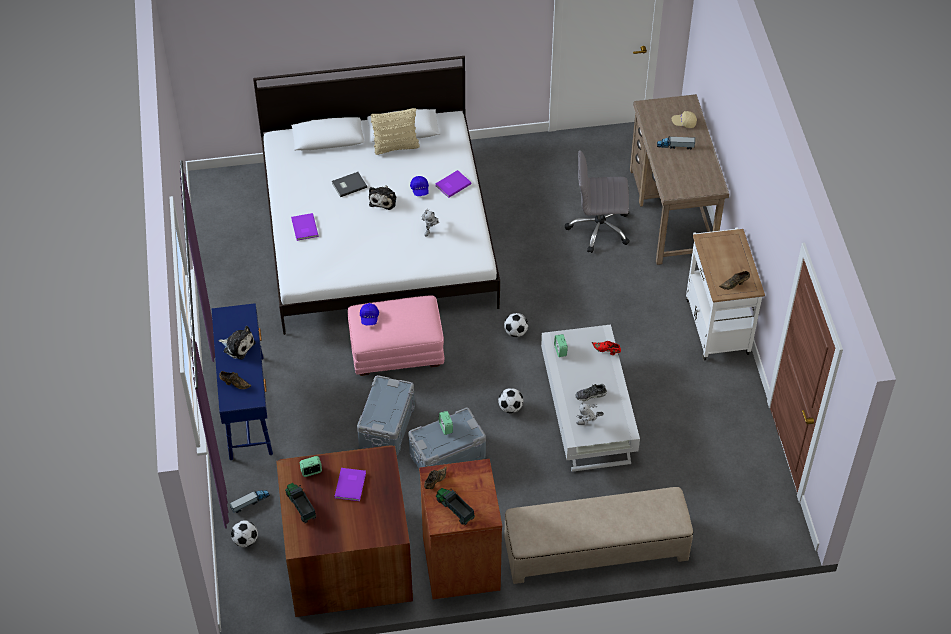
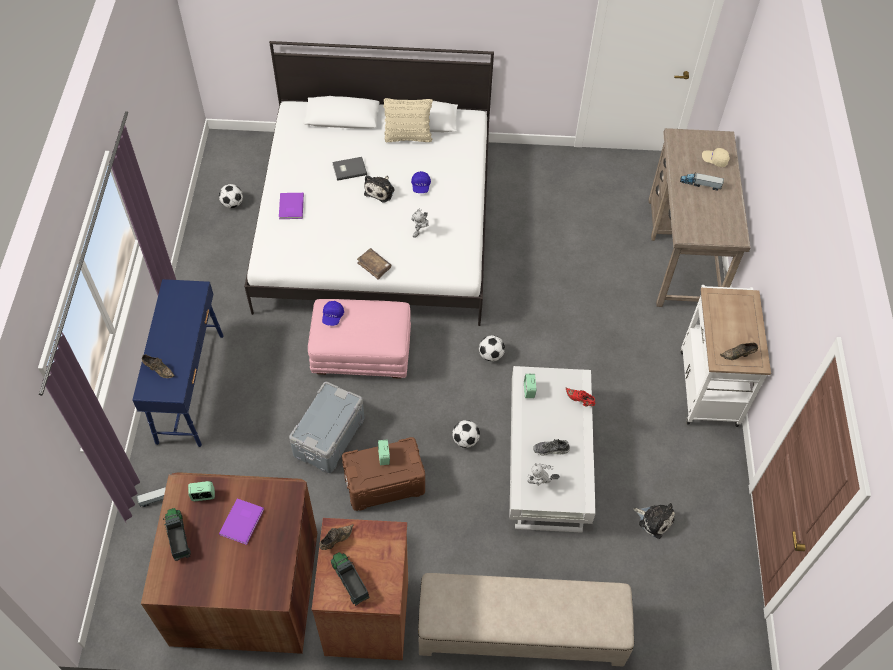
camera: 10 degrees right, 5 degrees up
(238, 346) = (176, 327): plush toy -> plush toy (654, 520)
(245, 540) = (143, 541): football -> football (232, 203)
(396, 267) = (374, 266): none -> brown book
(448, 456) = (385, 484): grey storage box -> brown storage box
(452, 184) = (455, 186): purple book -> none
(598, 229) = (603, 257): grey office chair -> none

